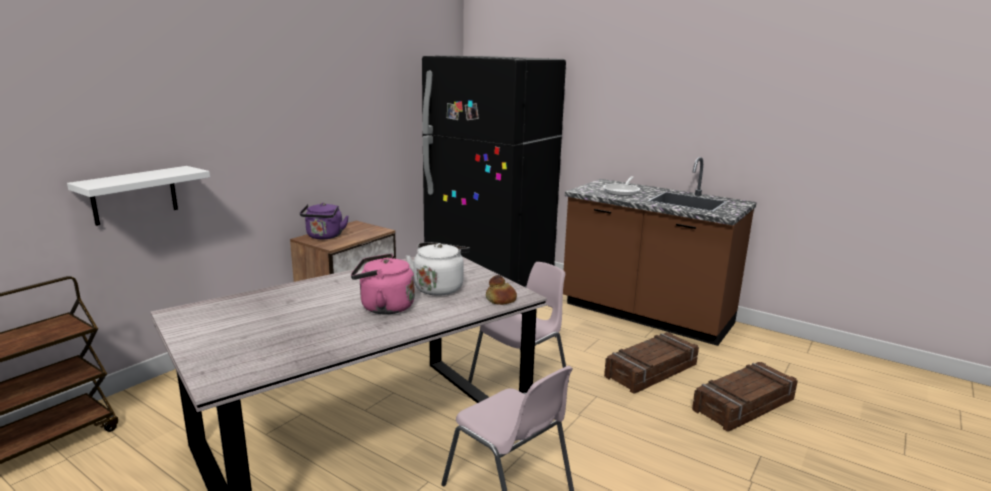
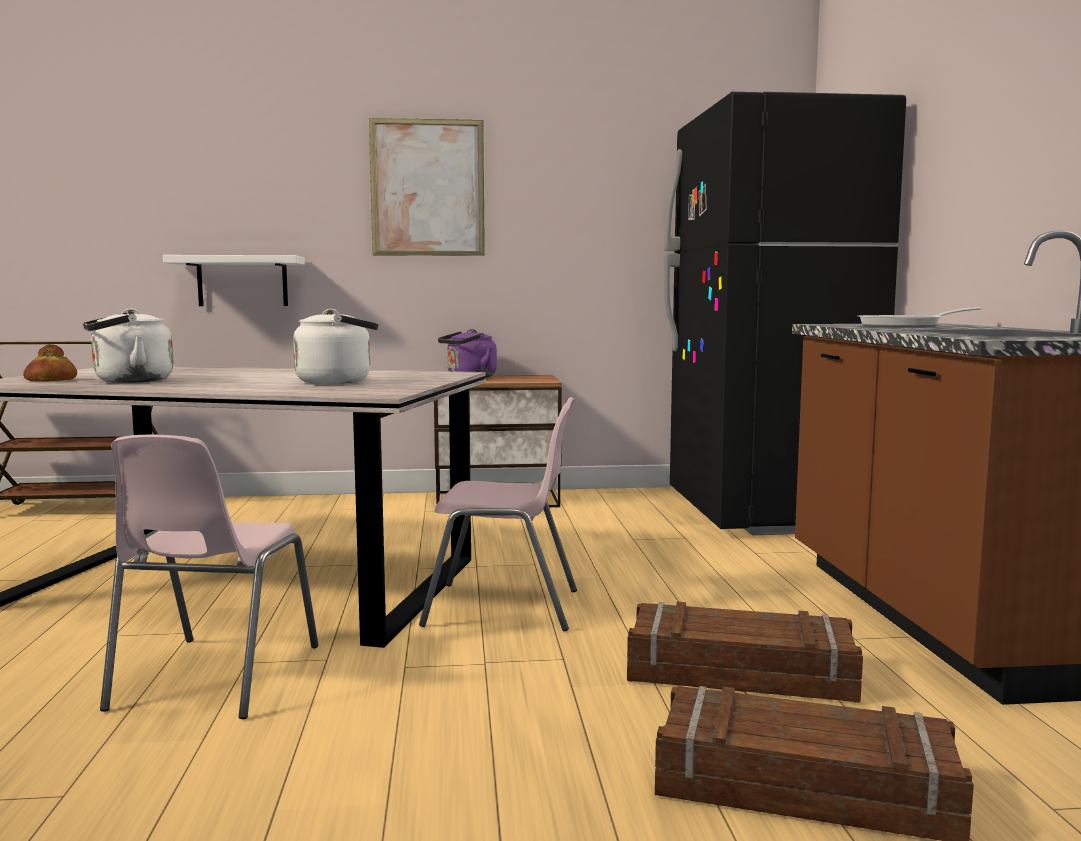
camera: 50 degrees right, 10 degrees down
(273, 98) = (427, 188): none -> picture
(316, 333) = (128, 381): none -> white kettle
(383, 307) = (236, 381): pink kettle -> none
(501, 299) = (348, 392): bread -> bread (51, 380)

